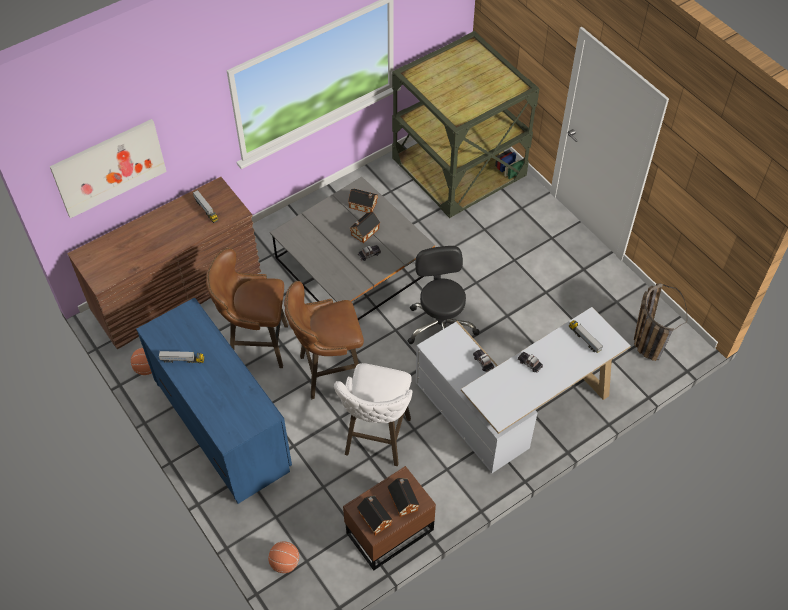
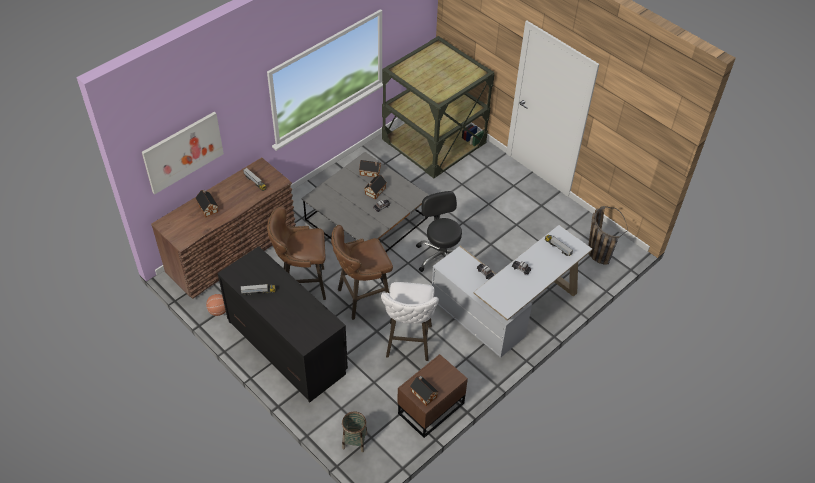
camera: 10 degrees left, 5 degrees down
(222, 426) = (286, 347): blue dresser -> black dresser
(285, 563) = (354, 441): basketball -> basket
(403, 500) = (442, 378): toy house -> toy house (207, 207)

